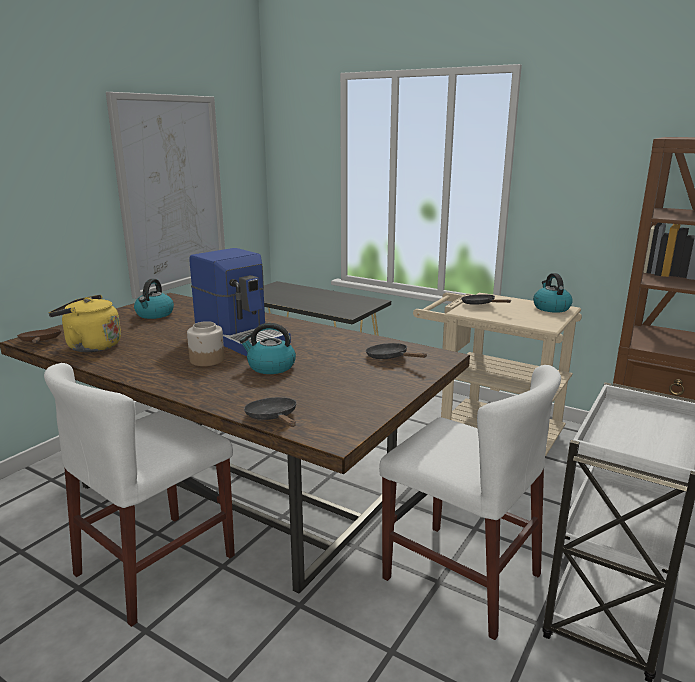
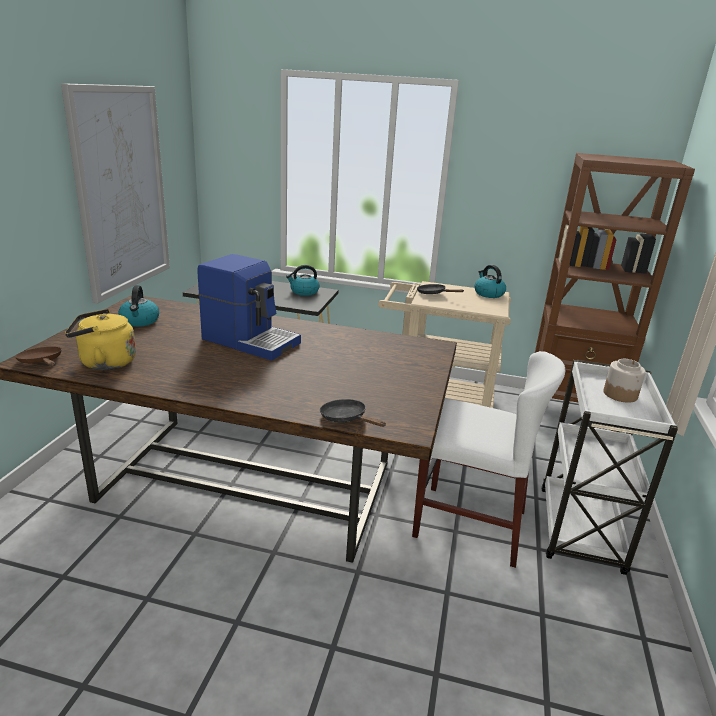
camera: 20 degrees left, 5 degrees up
(156, 564) = (211, 562): white chair -> none
(207, 360) = (238, 367): jar -> jar (620, 394)
(270, 367) = (303, 369): kettle -> kettle (304, 292)
(390, 358) = (397, 351): black frying pan -> none

